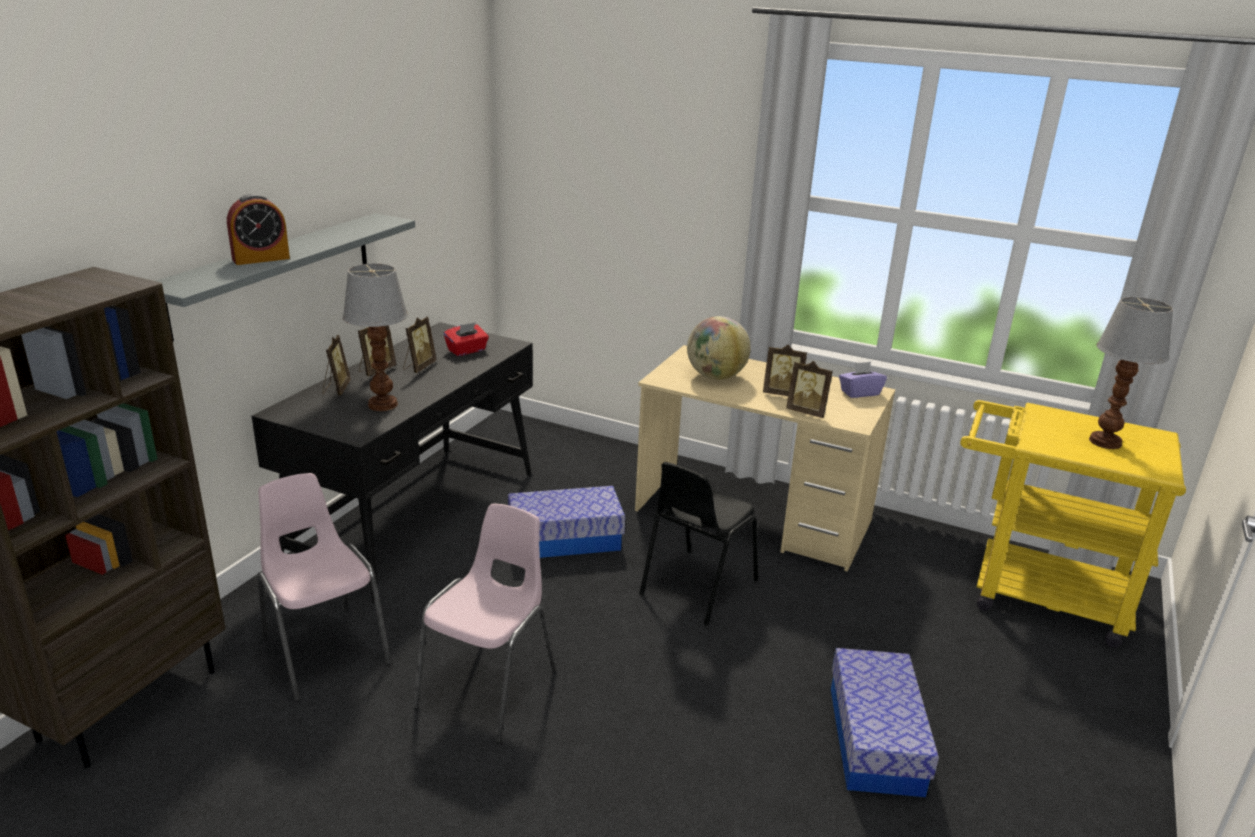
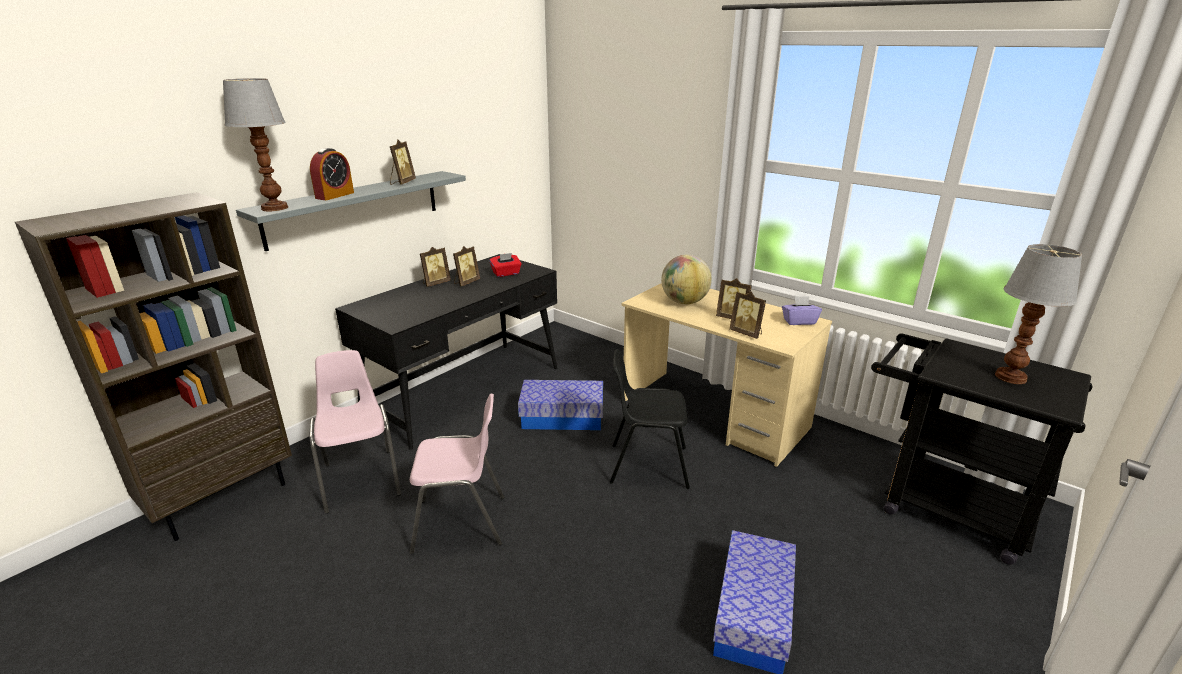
camera: 15 degrees right, 0 degrees up
(261, 259) = (335, 195): alarm clock -> alarm clock turned 45 degrees counterclockwise
(336, 389) = (401, 294): picture frame -> picture frame (402, 183)
(382, 404) = (425, 306): table lamp -> table lamp (274, 208)
(490, 689) = (461, 523): pink chair -> pink chair turned 45 degrees clockwise
(696, 587) = (648, 465): black chair -> black chair turned 45 degrees clockwise
(1033, 593) = (941, 505): yellow cart -> black cart

